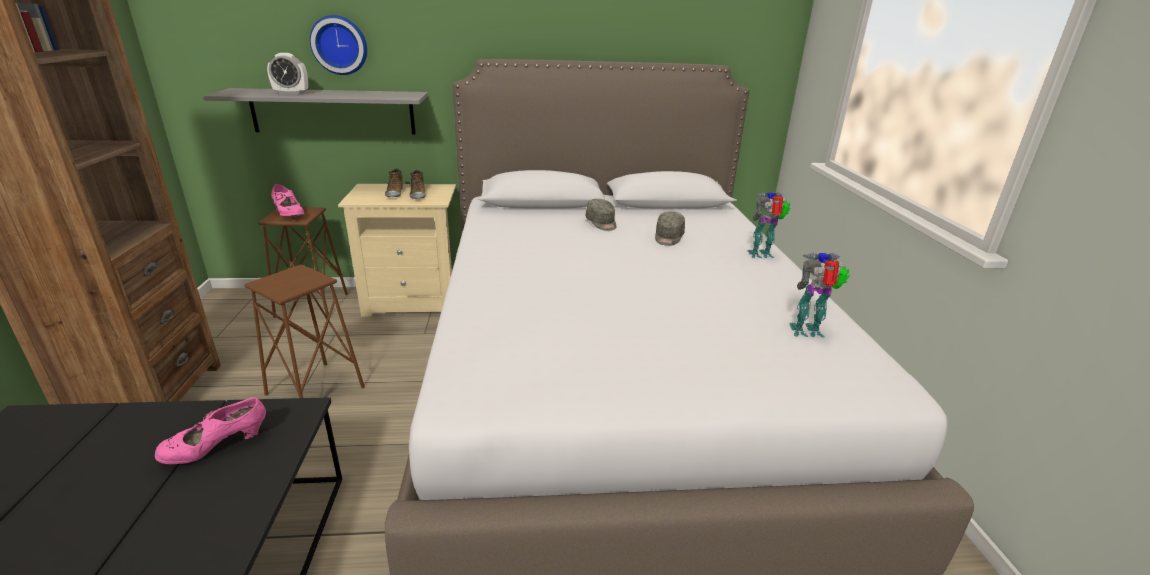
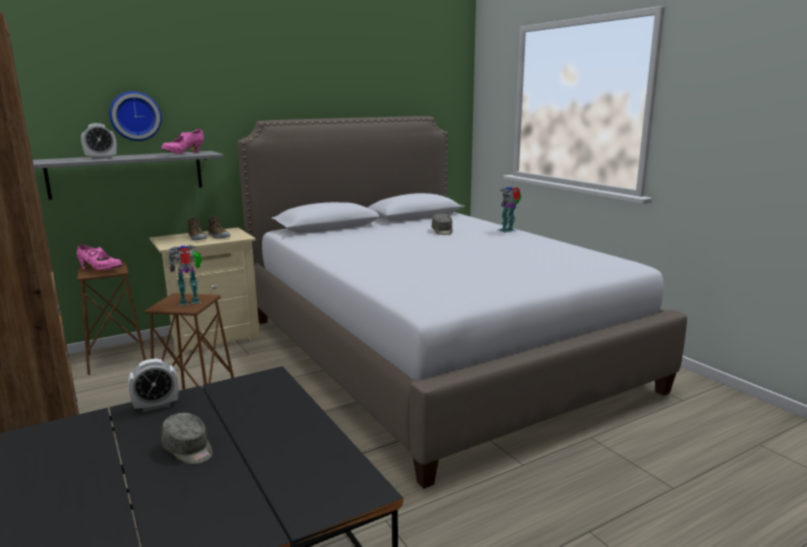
camera: 25 degrees left, 10 degrees down
(152, 418) = (156, 406): none -> alarm clock
(217, 448) = (238, 404): pink shoe -> pink shoe (184, 154)
(601, 223) = (388, 231): grey cap -> grey cap (189, 449)
(808, 332) = (573, 254): toy robot -> toy robot (190, 302)

